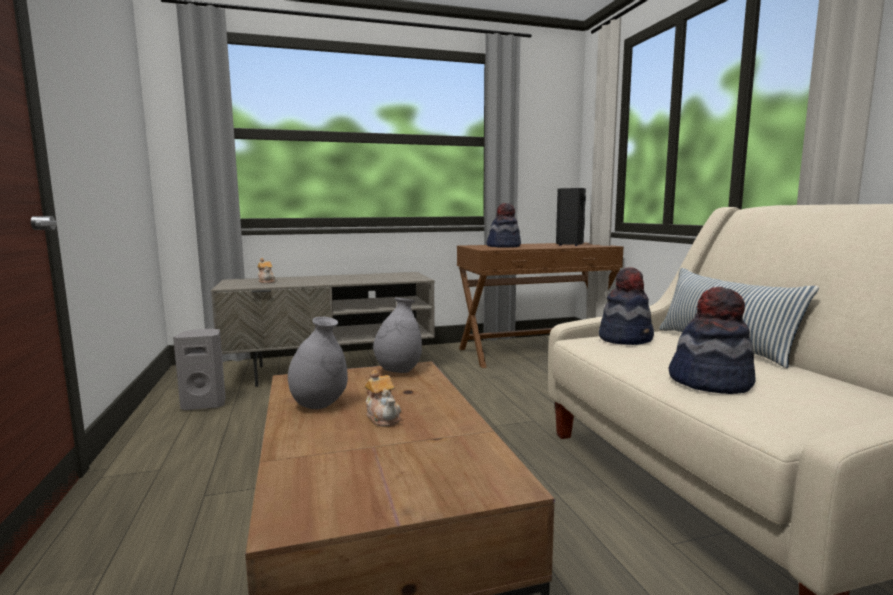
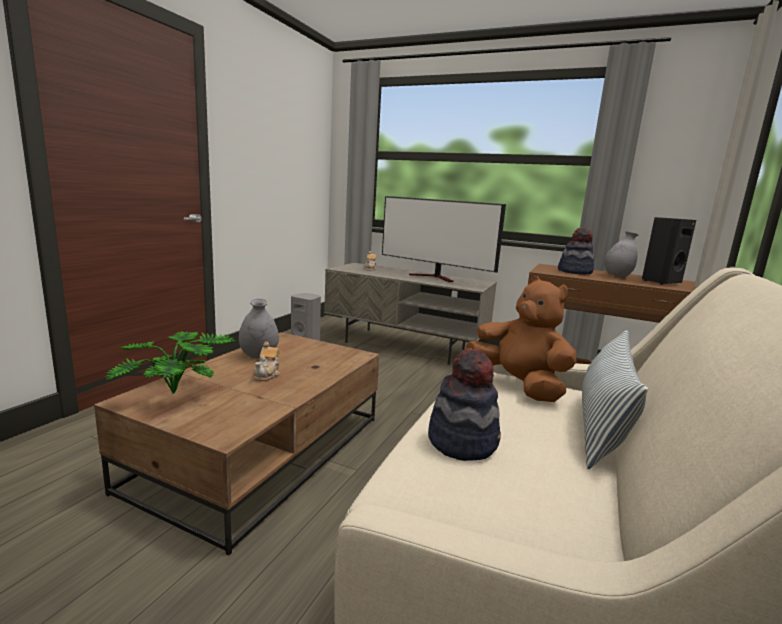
camera: 40 degrees right, 5 degrees up
(339, 482) = (176, 395): none -> potted plant
(358, 277) = (435, 277): none -> television
(398, 371) = (342, 353): grey vase -> grey vase (617, 276)
(626, 339) = (518, 385): hat -> brown plush toy

